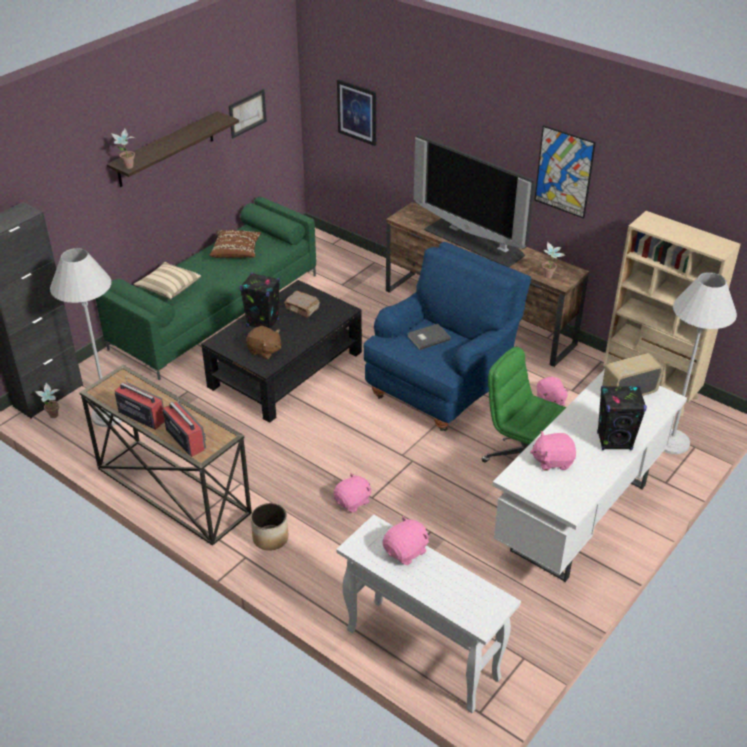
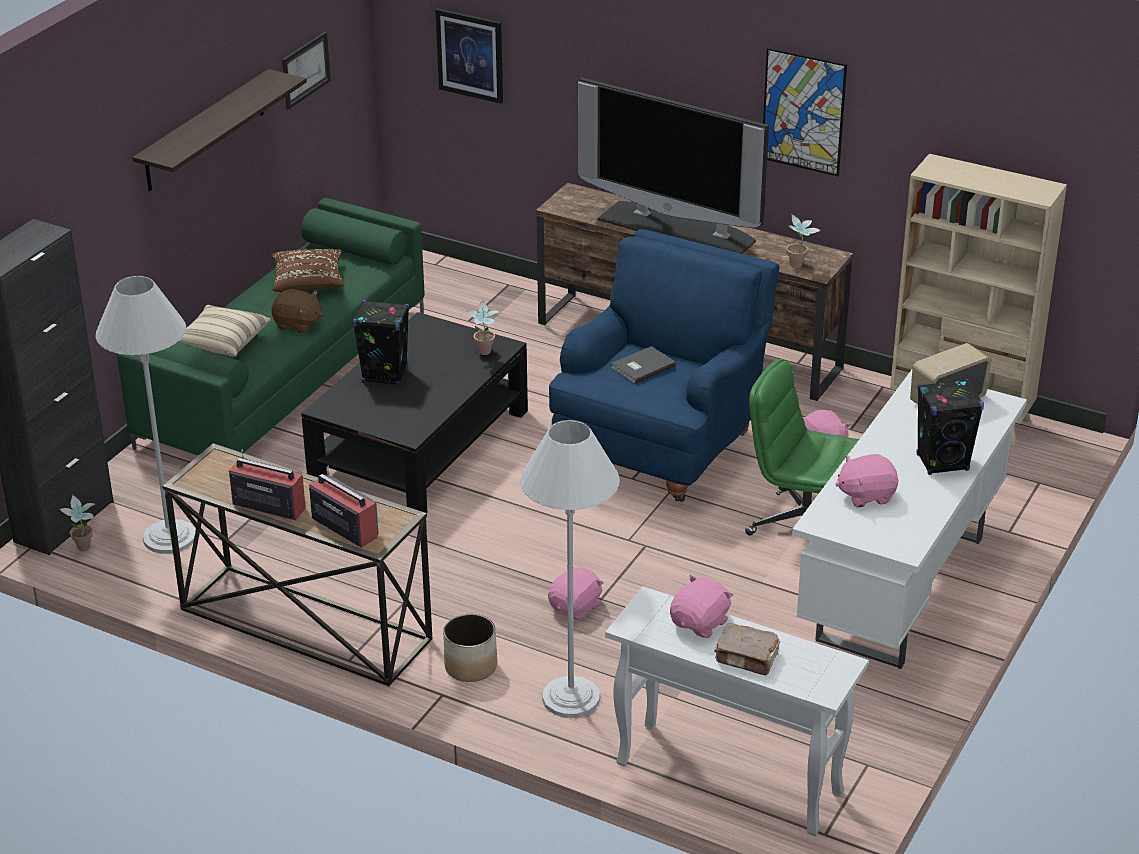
camera: 10 degrees left, 5 degrees down
(127, 168) = (168, 160): potted plant -> potted plant (484, 354)
(264, 351) = (401, 413): brown plush toy -> brown plush toy (298, 324)
(302, 309) = (438, 351): brown book -> brown book (747, 658)
(671, 442) = (1006, 480): white floor lamp -> white floor lamp (571, 698)

